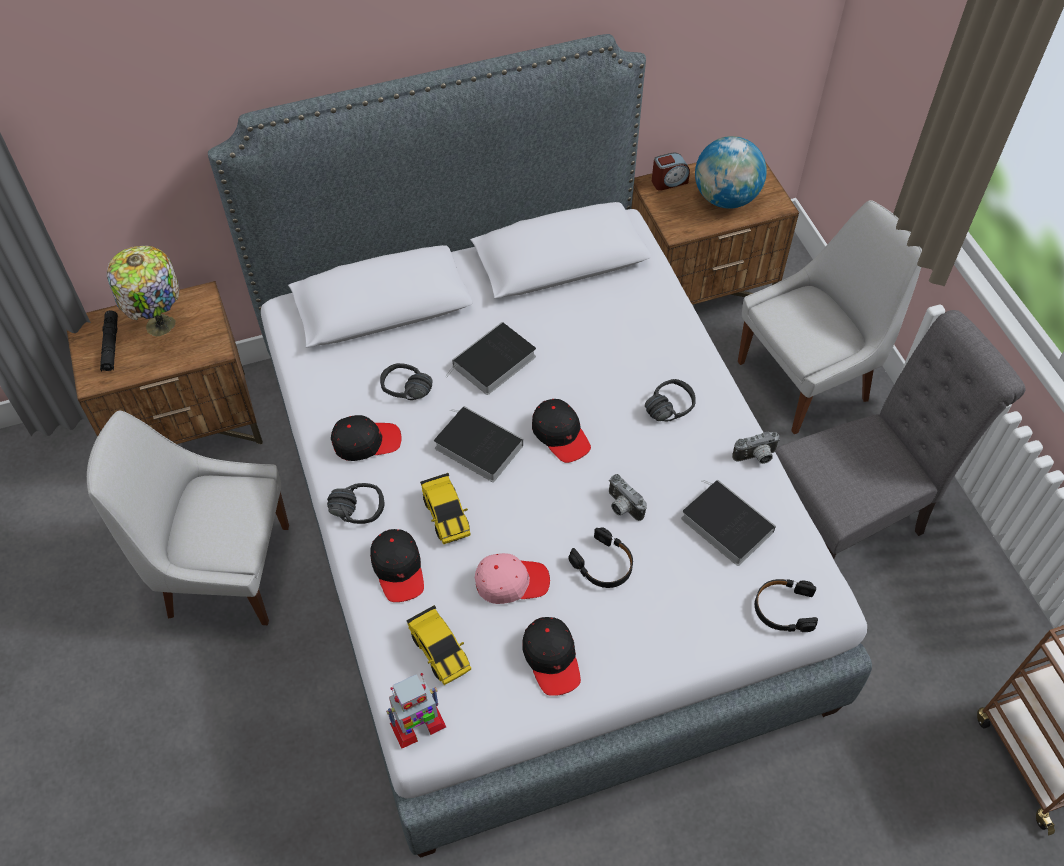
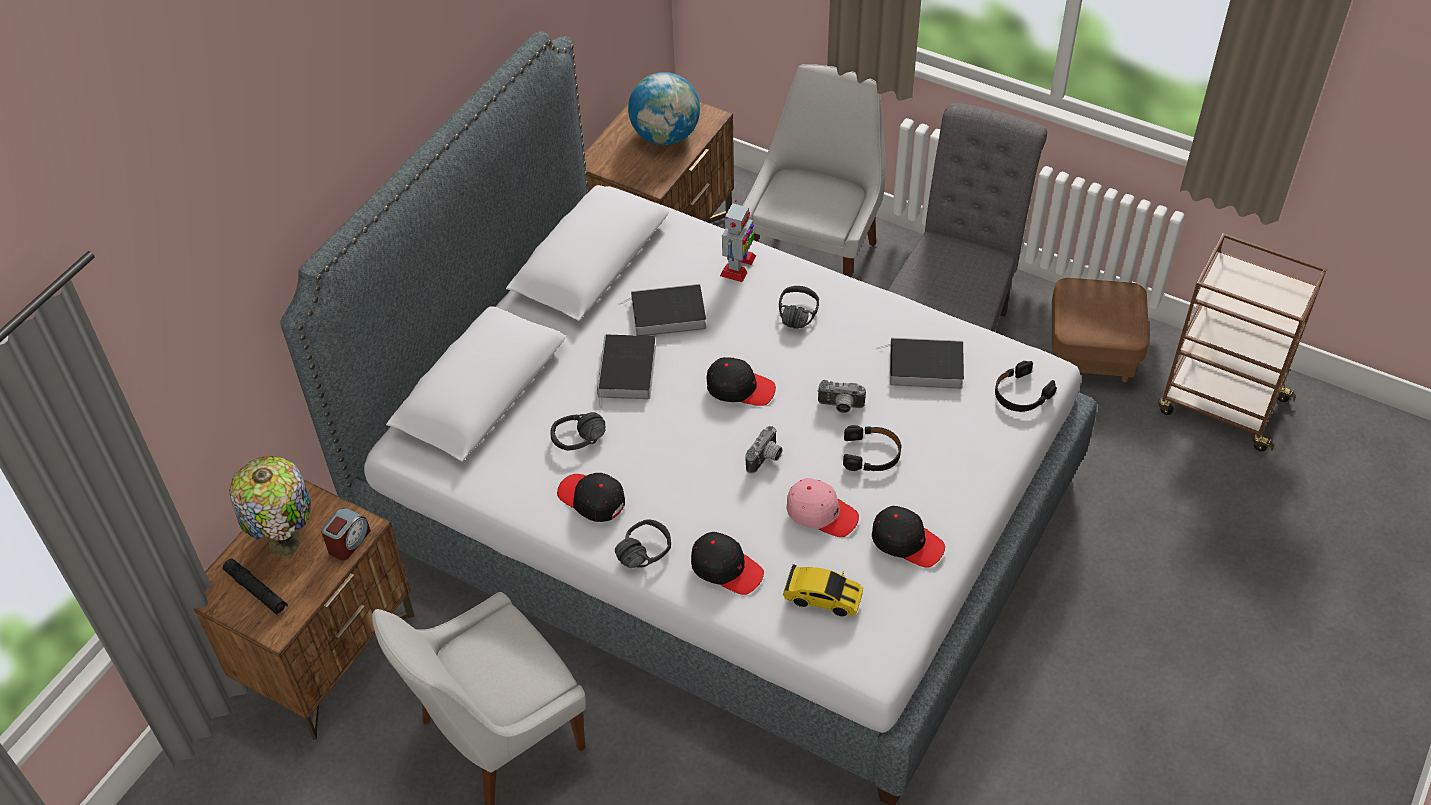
camera: 40 degrees left, 5 degrees down
(366, 441) = (592, 499): black cap -> black cap turned 90 degrees counterclockwise
(417, 725) = (863, 658): toy robot -> toy robot (738, 266)
(446, 514) = (718, 504): toy car -> none
(476, 446) = (684, 441): book -> book (666, 315)
(511, 582) = (821, 513): pink cap -> pink cap turned 75 degrees clockwise
(669, 181) = (606, 149): alarm clock -> alarm clock (348, 542)
(756, 457) = (896, 307): camera -> camera (766, 459)
(965, 622) = (1091, 353): none -> brown ottoman

